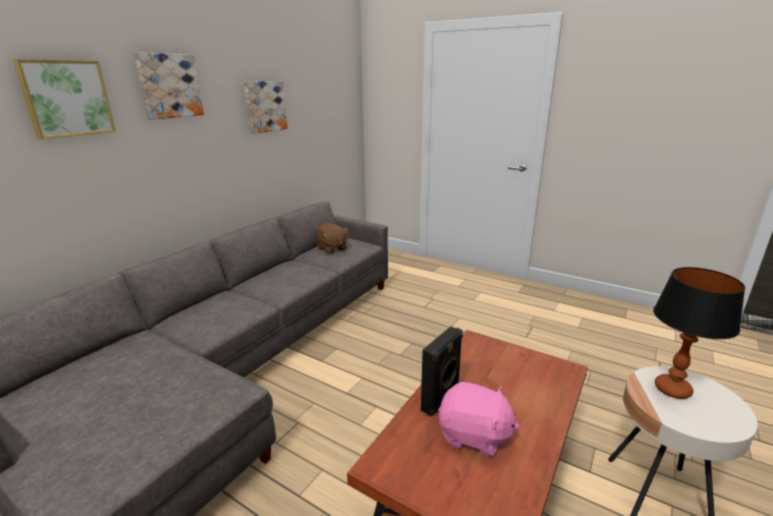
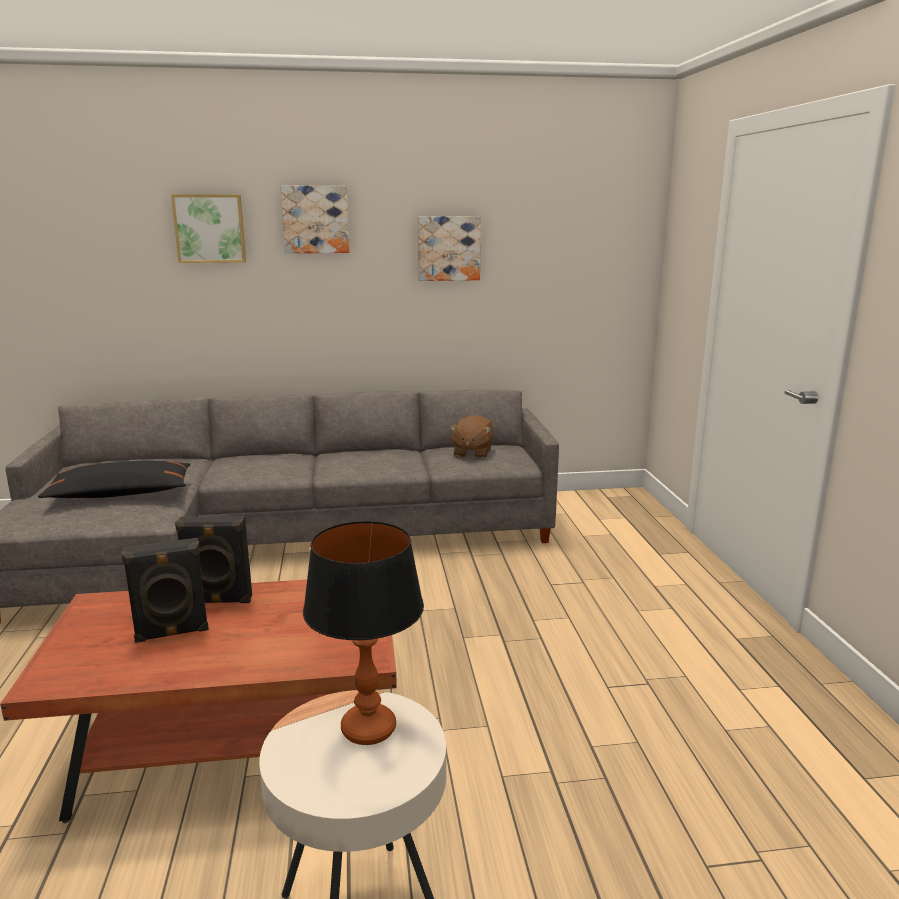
camera: 50 degrees right, 5 degrees down
(154, 391) = (121, 494): none -> black pillow
(474, 435) = (172, 633): pink plush toy -> black speaker

